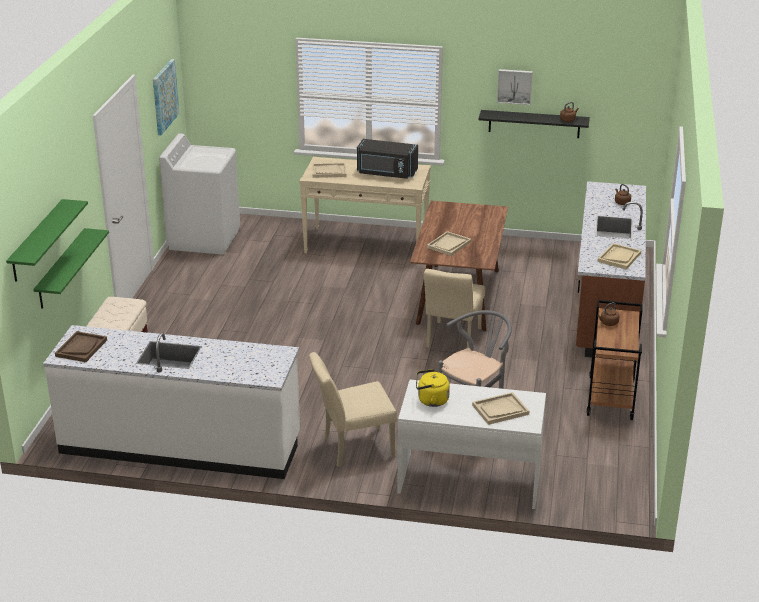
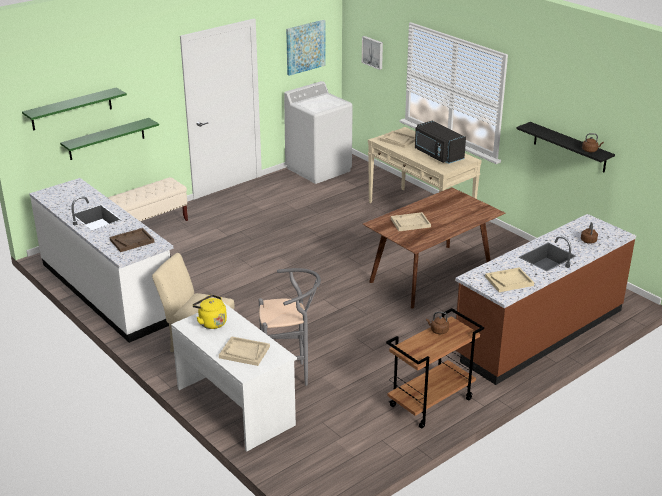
camera: 40 degrees right, 0 degrees up
(81, 348) = (61, 193): brown tray -> brown tray (132, 241)
(452, 340) = (377, 304): beige chair -> none
(514, 86) = (557, 106): picture -> picture (373, 52)

